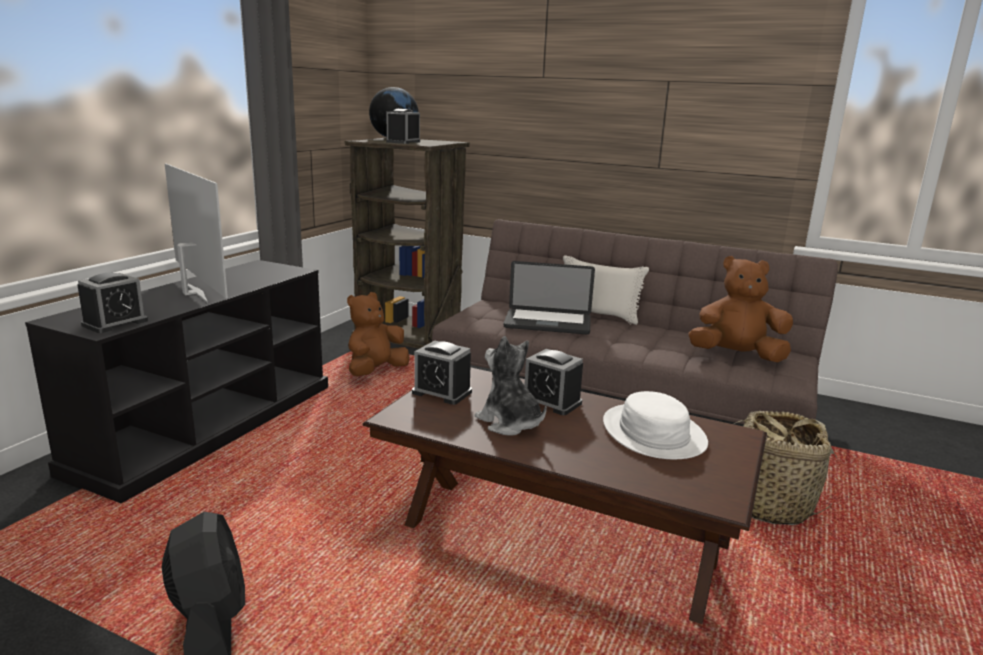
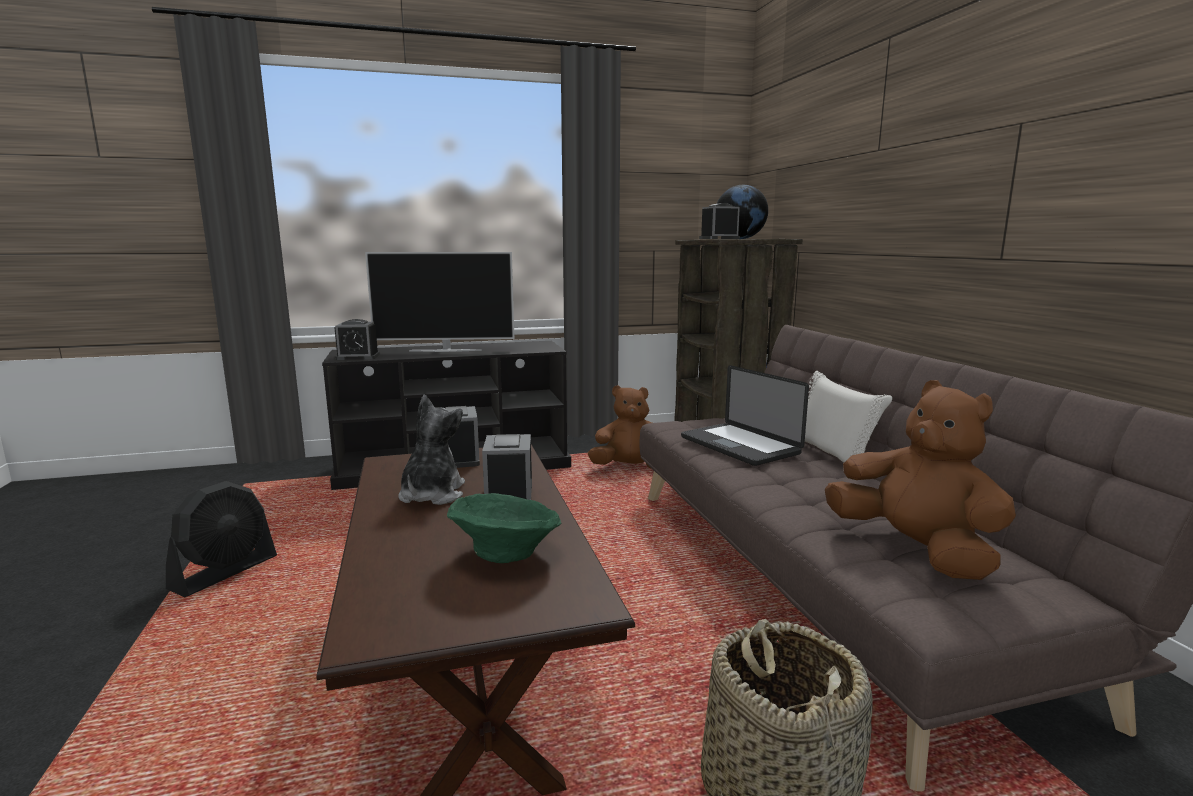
camera: 50 degrees right, 5 degrees down
(192, 292) = (445, 350): television -> television turned 75 degrees clockwise
(653, 433) = (506, 555): white hat -> green bowl

